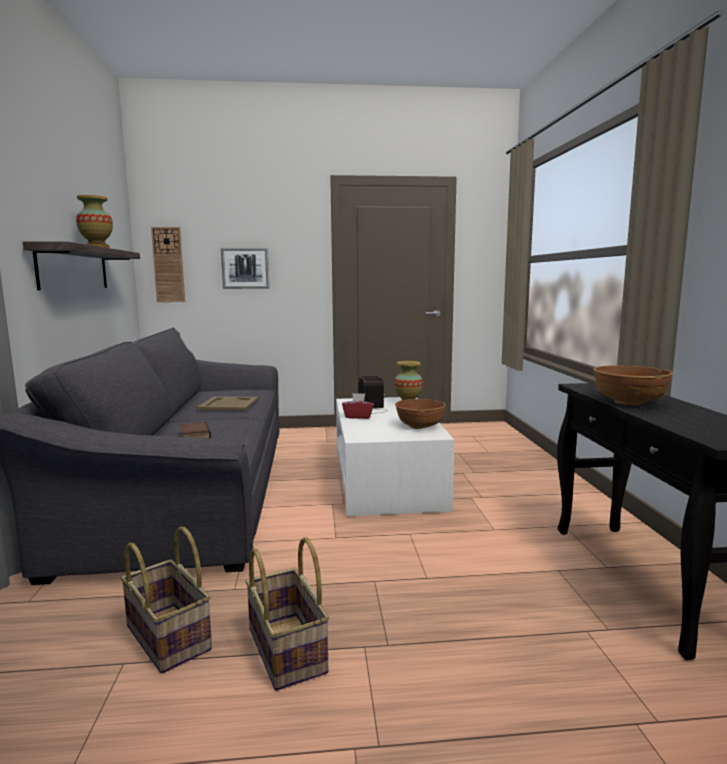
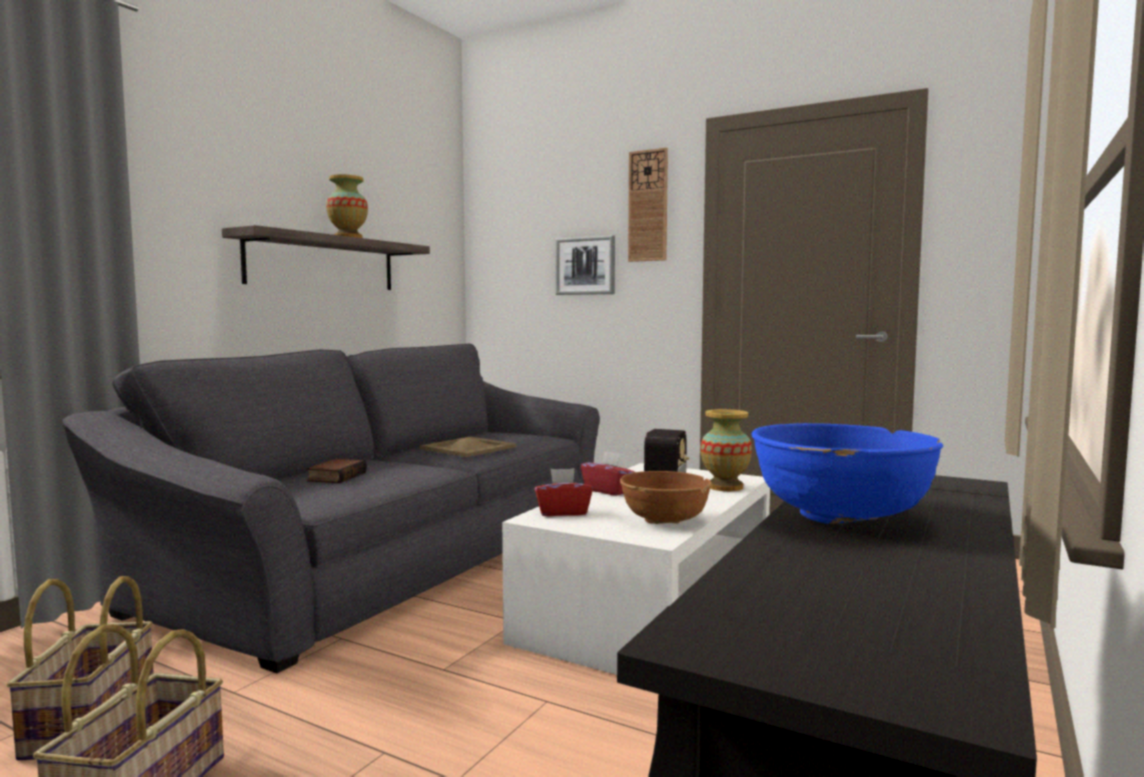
camera: 35 degrees right, 5 degrees down
(168, 265) = (498, 264): wall clock -> wall clock (648, 206)
(363, 432) = (562, 512): none -> red tissue box
(628, 402) = (840, 515): brown bowl -> blue bowl

